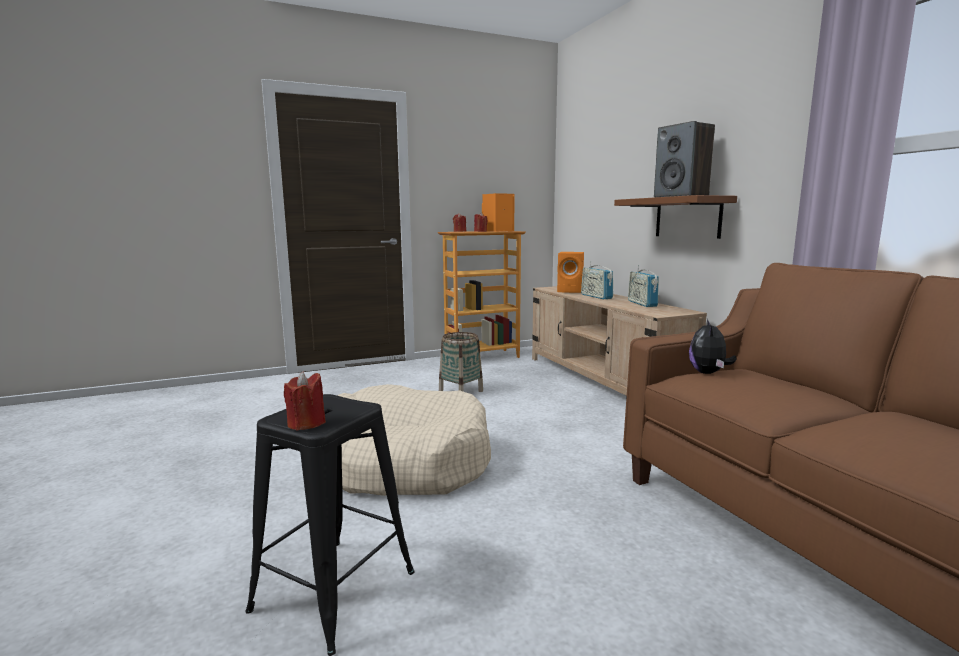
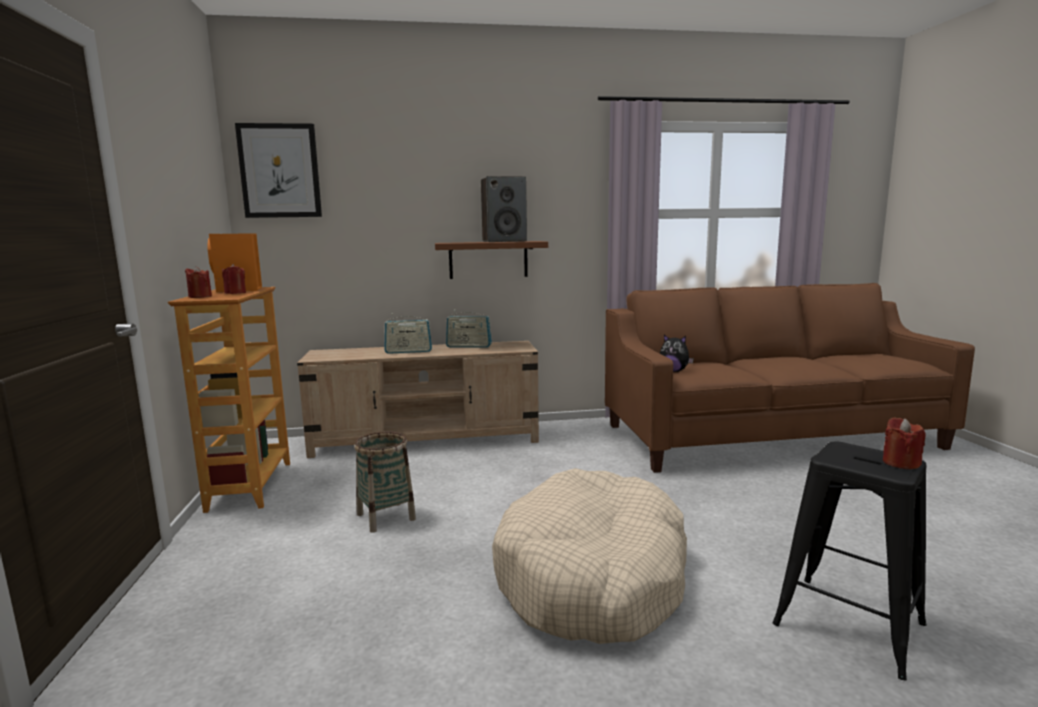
camera: 75 degrees left, 0 degrees up
(571, 291) = (355, 354): orange speaker -> none
(575, 147) = (280, 171): none -> picture

